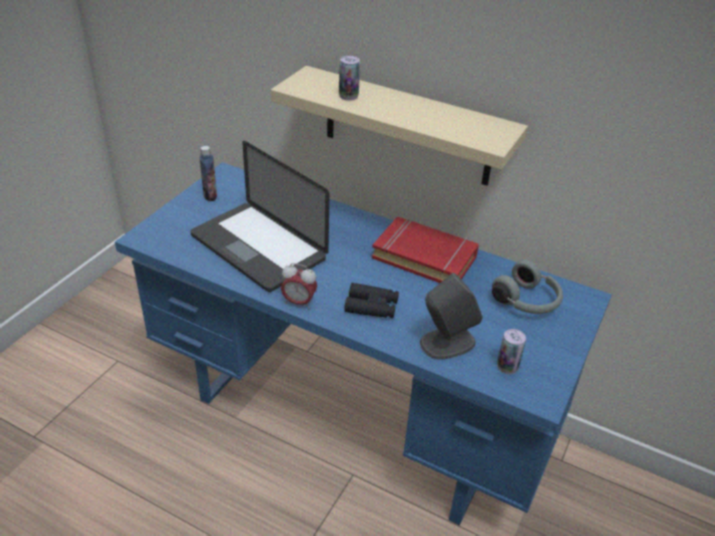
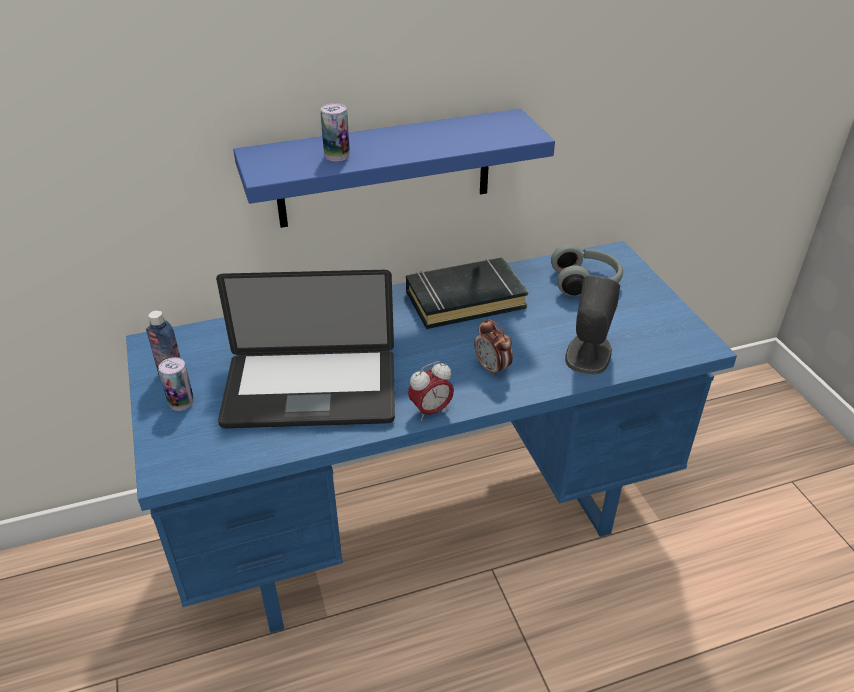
camera: 45 degrees left, 0 degrees up
(371, 306) = (492, 368): black binoculars -> alarm clock
(407, 127) = (385, 169): beige shelf -> blue shelf
(424, 257) = (464, 299): red book -> black book
(507, 366) = (650, 340): can -> can (181, 402)

